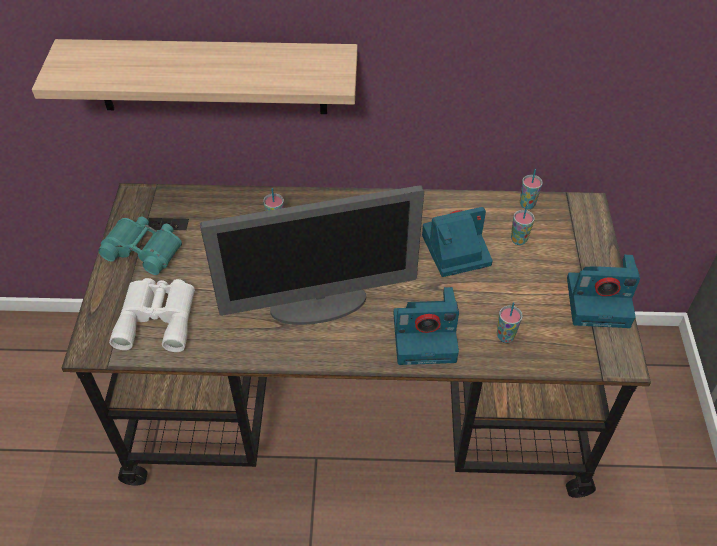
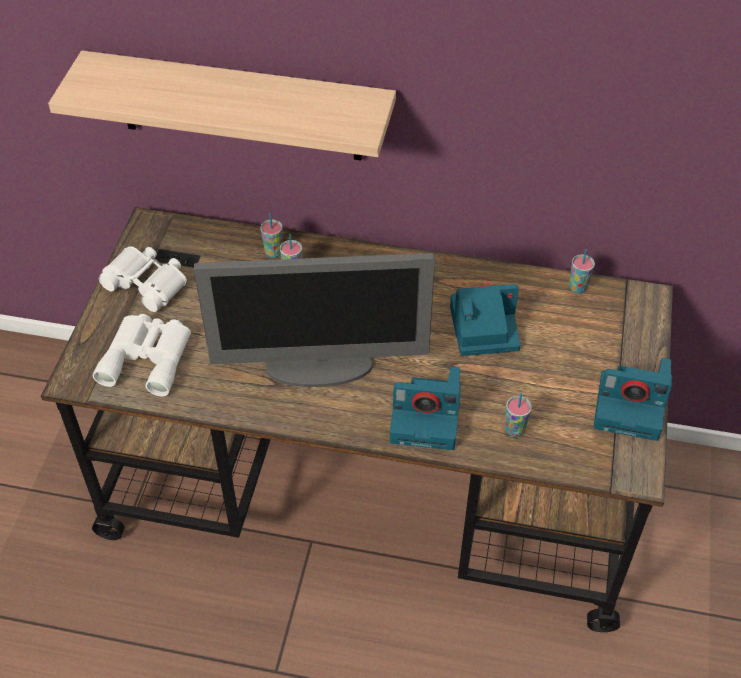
camera: 10 degrees right, 0 degrees up
(144, 249) = (147, 283): turquoise binoculars -> white binoculars
(518, 240) = (557, 326): cup -> cup (273, 252)

